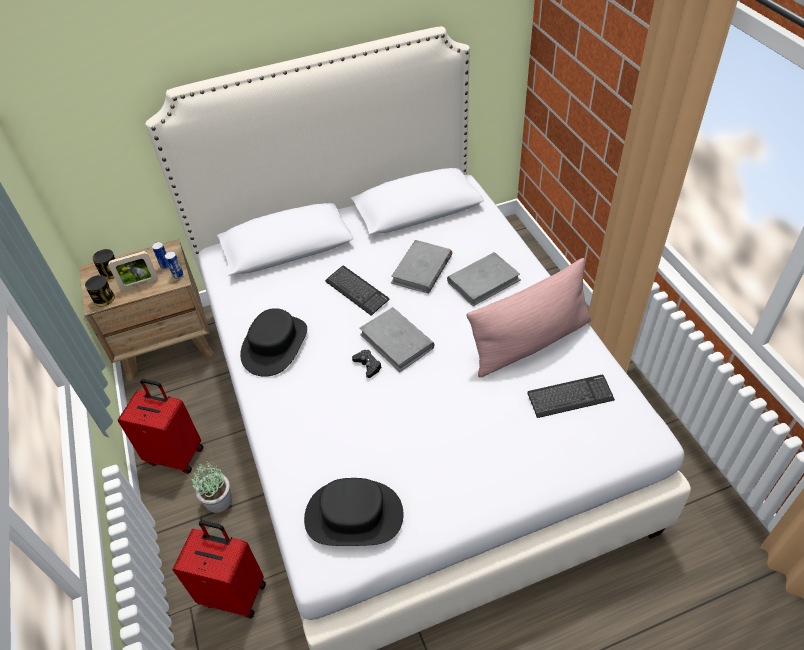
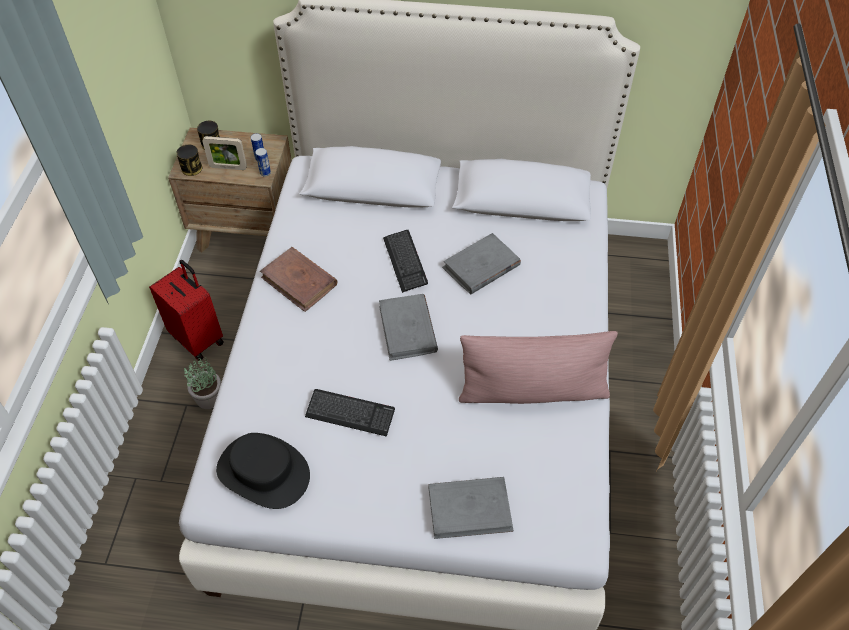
camera: 25 degrees right, 5 degrees up
(234, 592) = (176, 485): red suitcase -> none
(274, 345) = (299, 281): black hat -> brown book
(368, 365) = (366, 340): black game controller -> none
(483, 281) = (532, 306): grey book -> grey book (470, 509)
(570, 397) = (530, 464): keyboard -> keyboard (350, 413)

